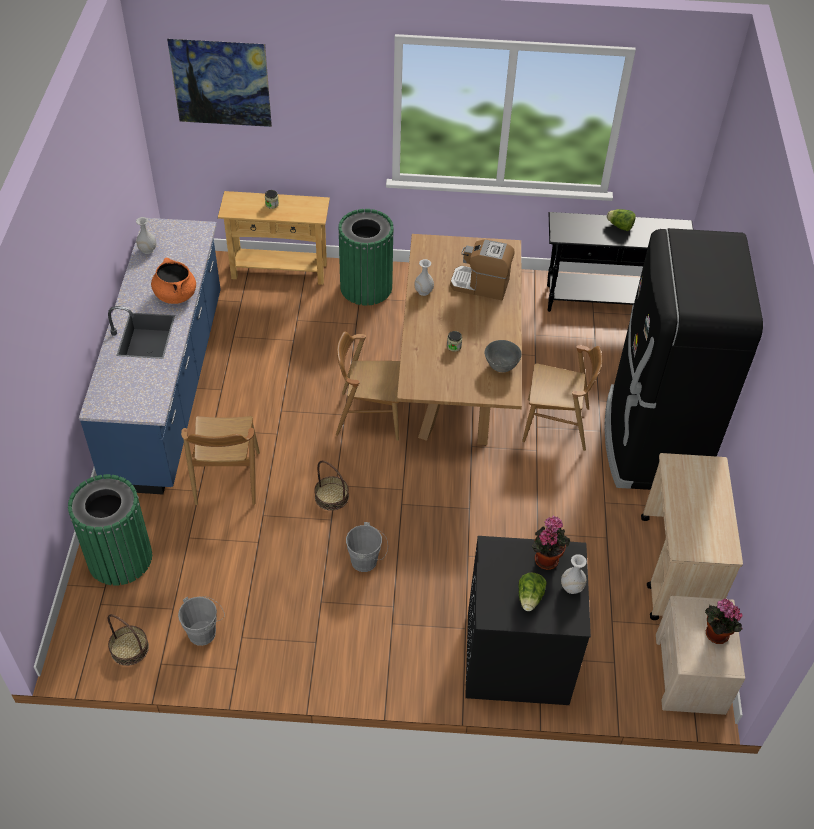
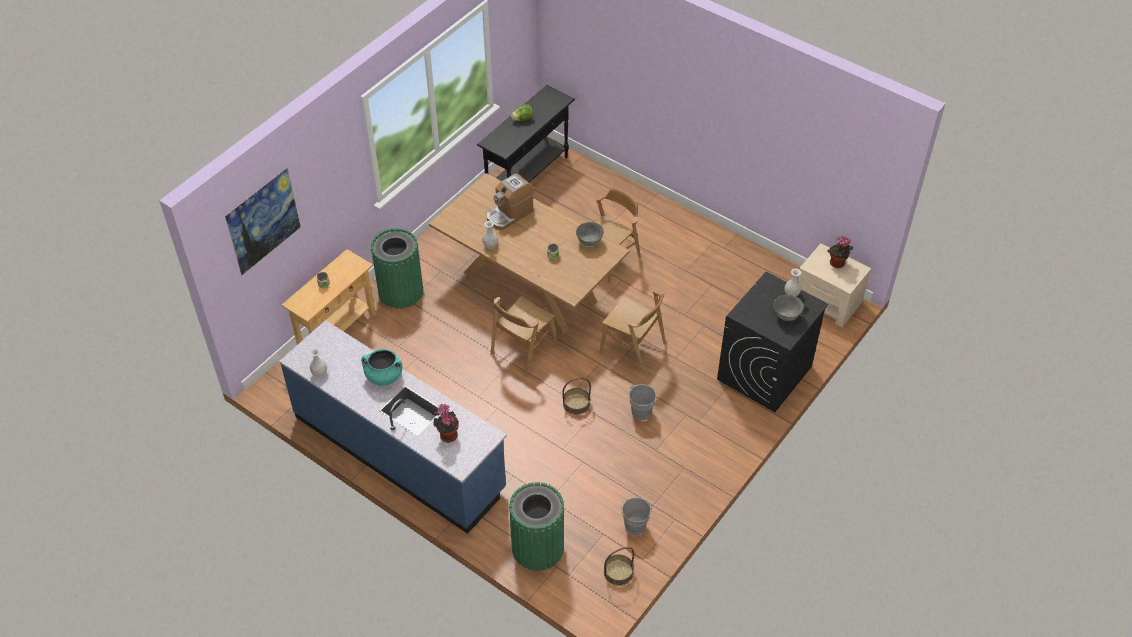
camera: 55 degrees left, 0 degrees up
(175, 295) = (384, 376): orange cooking pot -> turquoise cooking pot
(227, 478) = (515, 455): brown chair -> brown chair (632, 348)
(530, 598) = (786, 315): lettuce -> grey bowl
(546, 558) = (764, 294): potted plant -> potted plant (447, 434)
(651, 441) = (658, 222): black fridge -> none
(677, 569) = (757, 266): beige cart -> none

